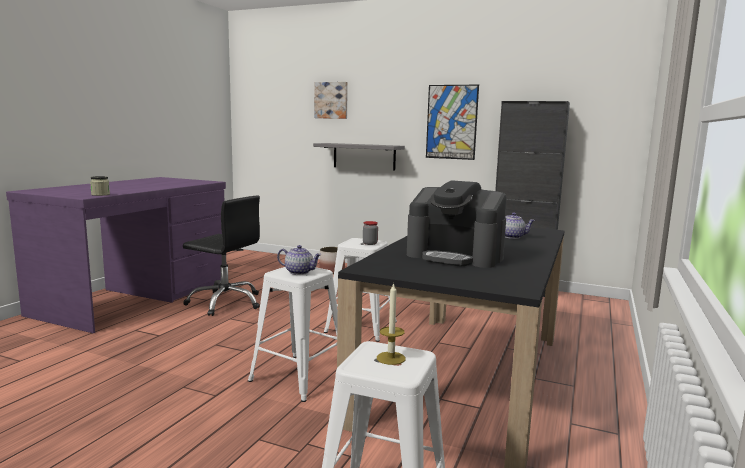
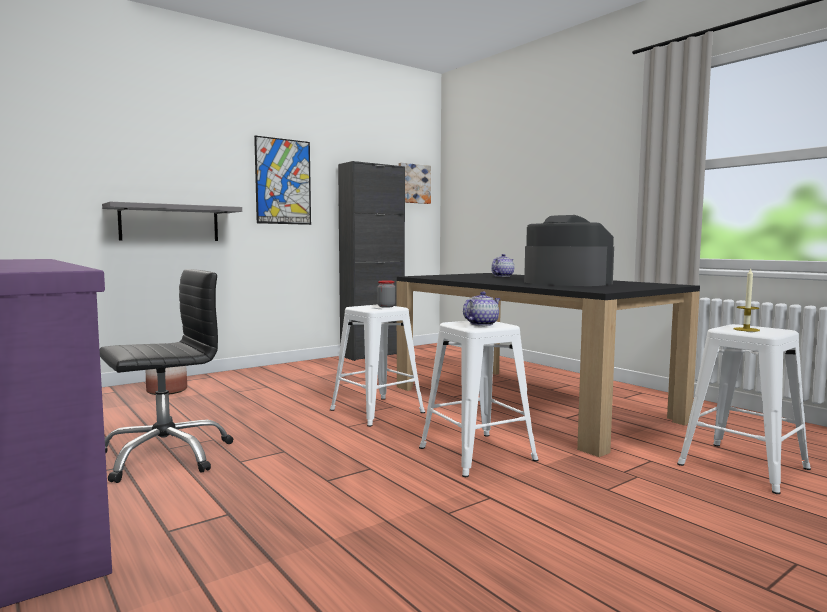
camera: 60 degrees left, 5 degrees down
(100, 194) = (57, 267): jar -> none
(331, 100) = (107, 139): picture -> picture (413, 183)
(455, 256) = (566, 283): coffee machine -> coffee machine turned 105 degrees counterclockwise

